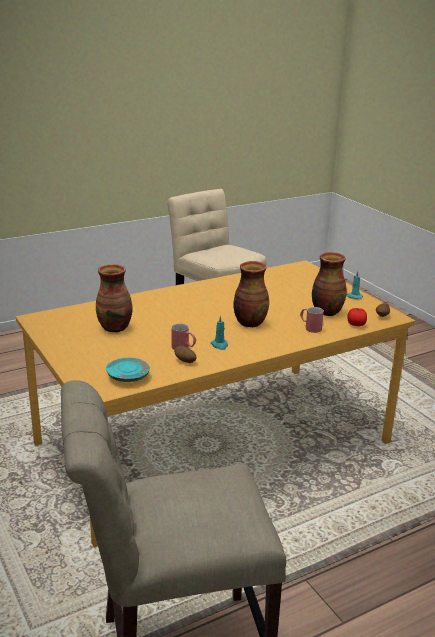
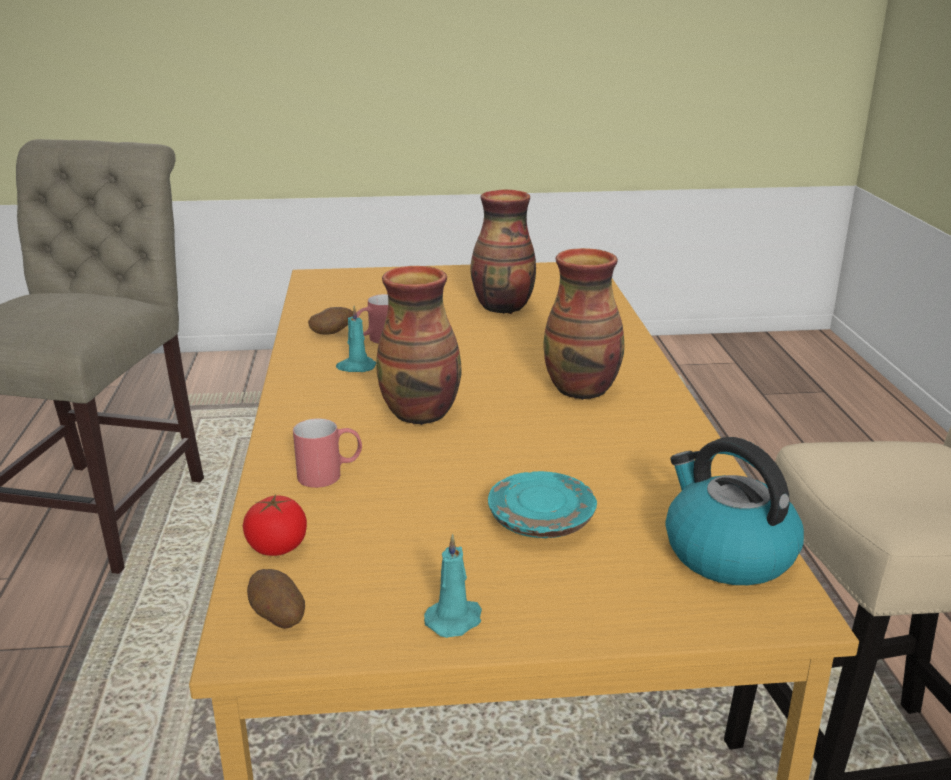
camera: 115 degrees right, 0 degrees up
(128, 376) = (333, 296): turquoise plate -> turquoise plate (541, 521)
(286, 272) = (726, 553): none -> kettle
(326, 311) = (393, 527): vase -> vase (583, 389)

